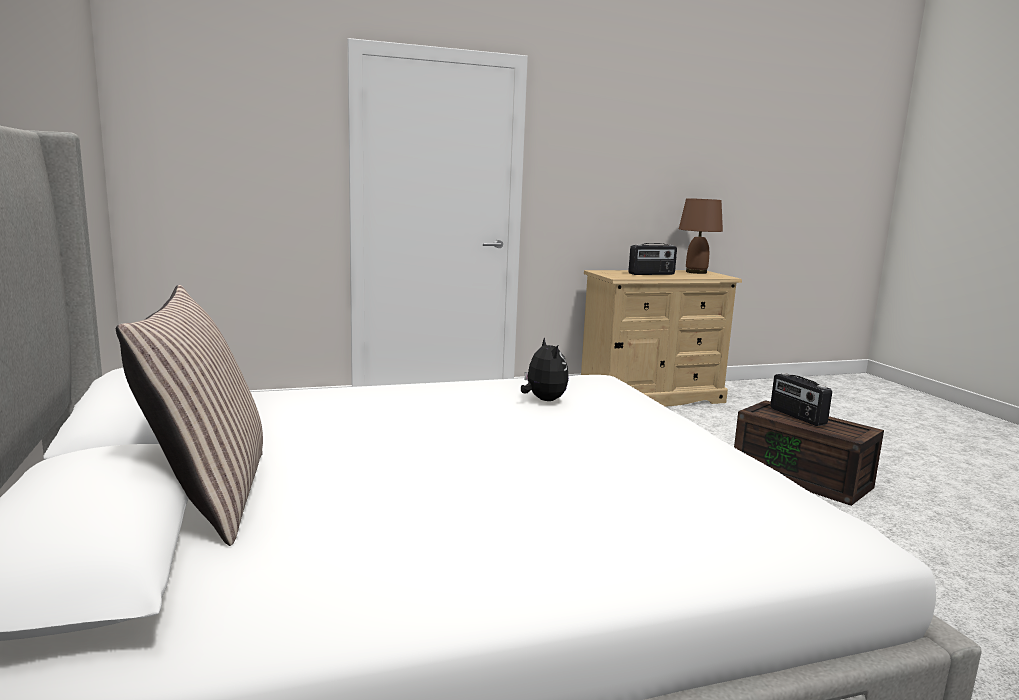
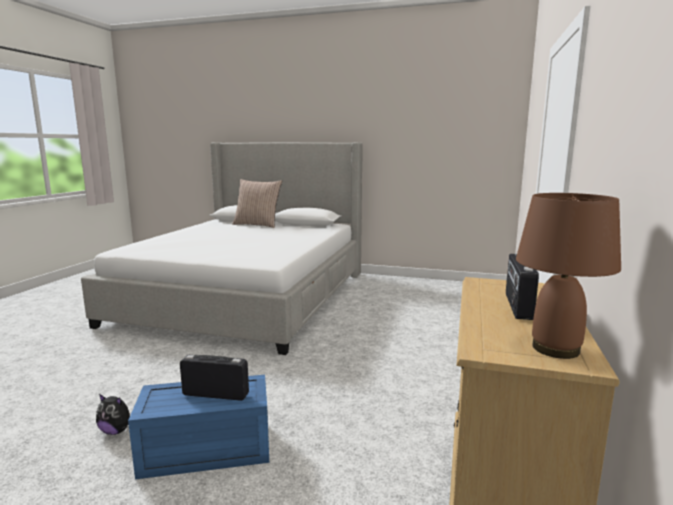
camera: 125 degrees right, 0 degrees up
(543, 400) = (262, 250): plush toy -> plush toy (116, 431)
(803, 477) = (204, 451): brown storage box -> blue storage box

